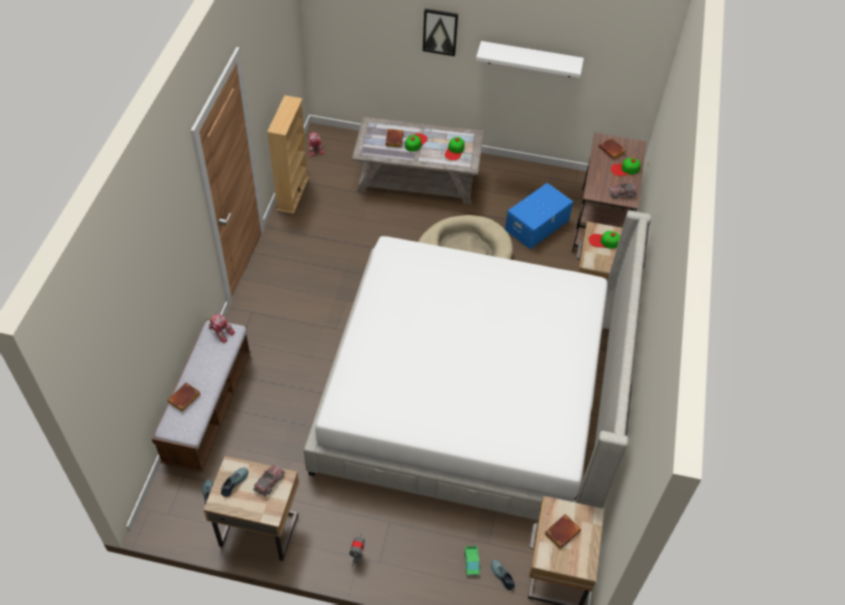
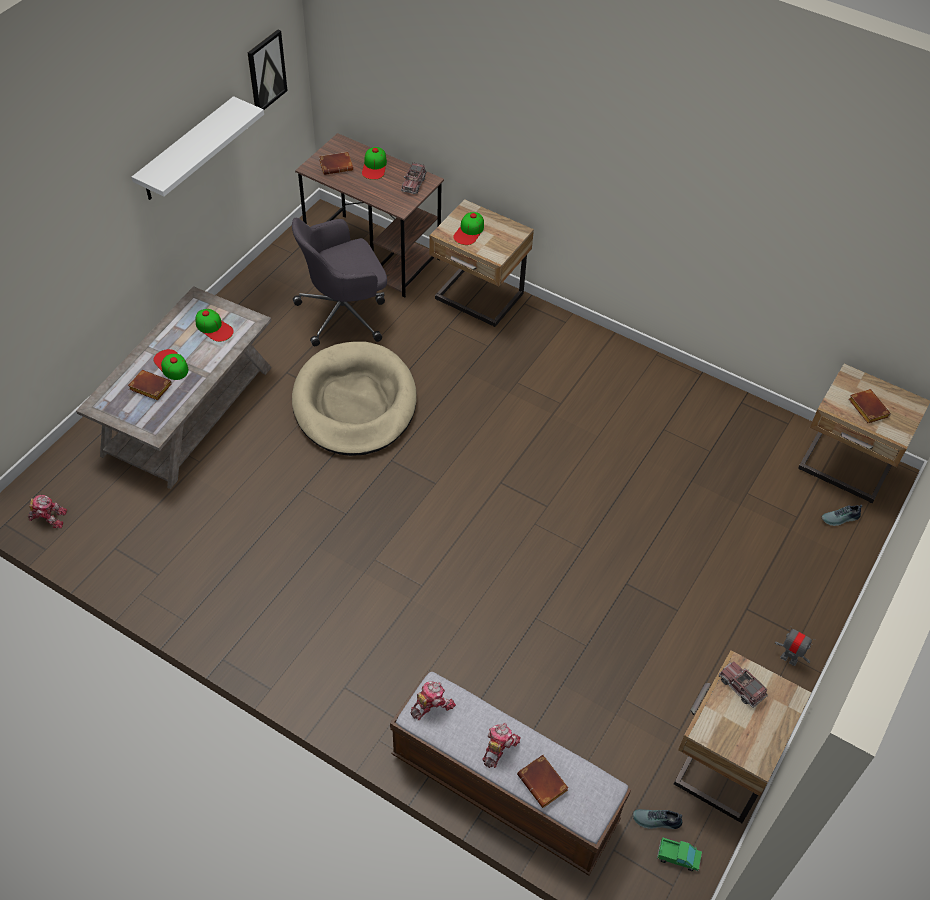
camera: 70 degrees left, 0 degrees up
(202, 371) = (498, 747): none -> toy robot
(233, 482) = (732, 732): shoe -> none
(292, 193) = (128, 572): beige bookcase -> none
(440, 31) = (84, 209): picture -> picture (266, 71)
(471, 396) = (588, 469): bed -> none
(471, 563) = (819, 542): toy truck -> toy truck (678, 857)
(537, 225) = (344, 314): blue storage box -> grey office chair

